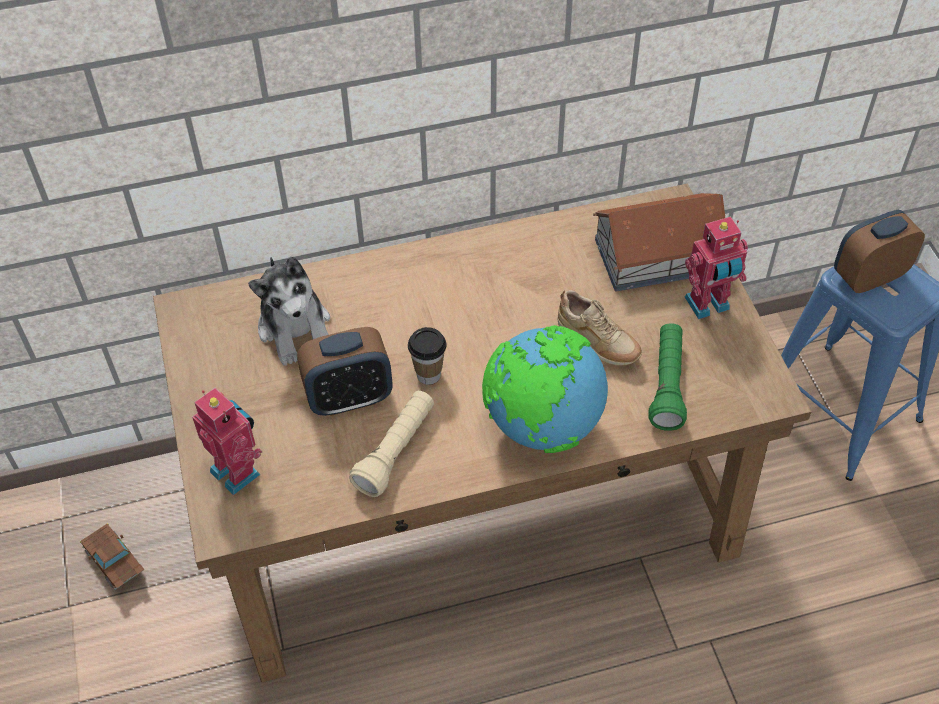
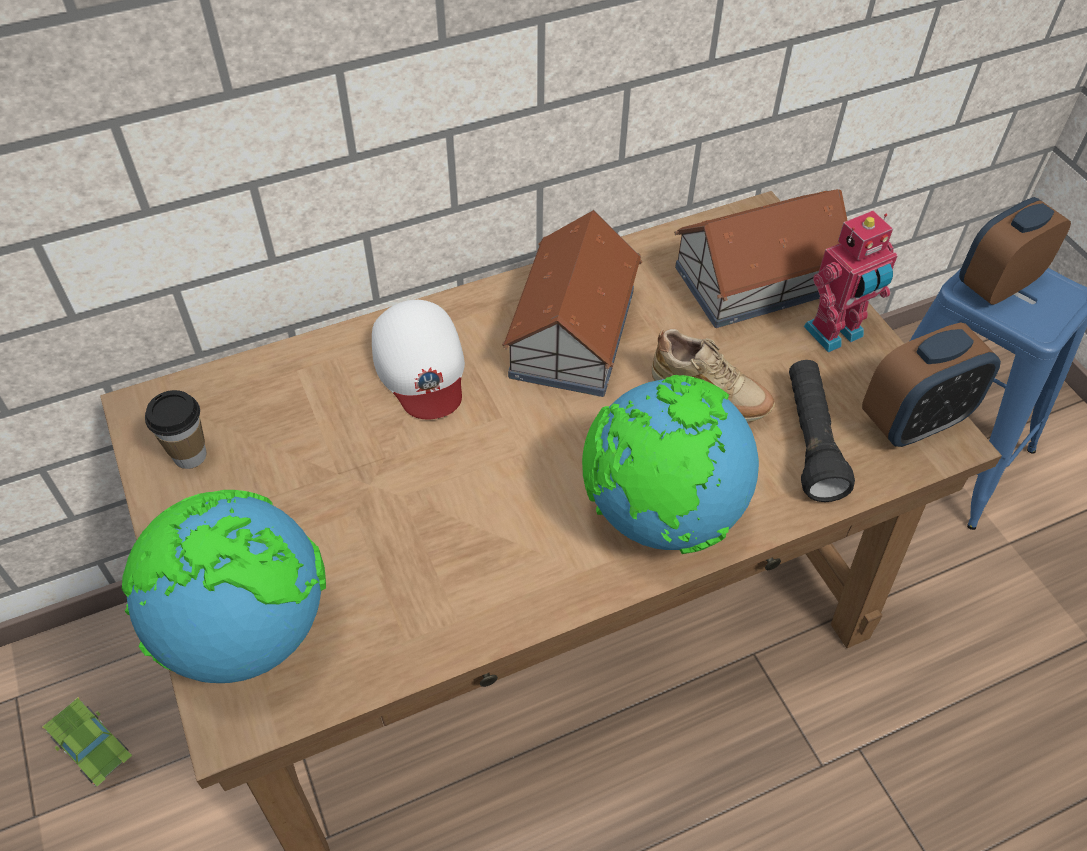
camera: 10 degrees left, 0 degrees up
(116, 565) = (95, 750): brown toy car -> green toy car
(238, 471) = (245, 630): toy robot -> globe
(296, 328) = (304, 419): plush toy -> none
(349, 398) = (391, 506): alarm clock -> alarm clock (913, 422)
(386, 297) = (421, 365): none -> white cap
(396, 451) = (467, 573): beige flashlight -> none
(428, 375) = (495, 462): cup -> cup (190, 455)
(503, 285) = (571, 334): none -> toy house
(667, 385) = (810, 441): green flashlight -> black flashlight

